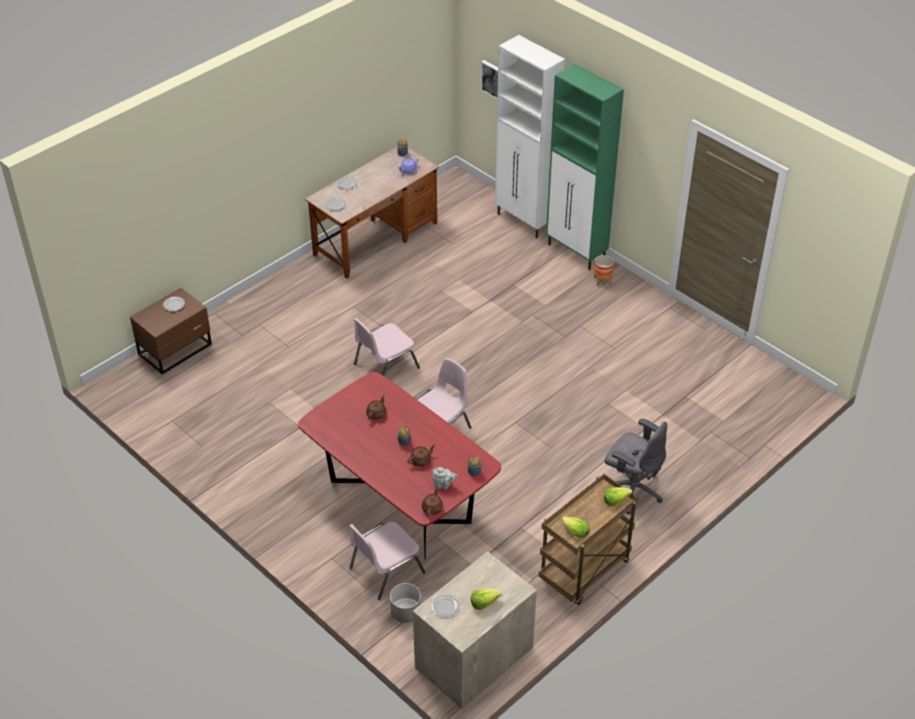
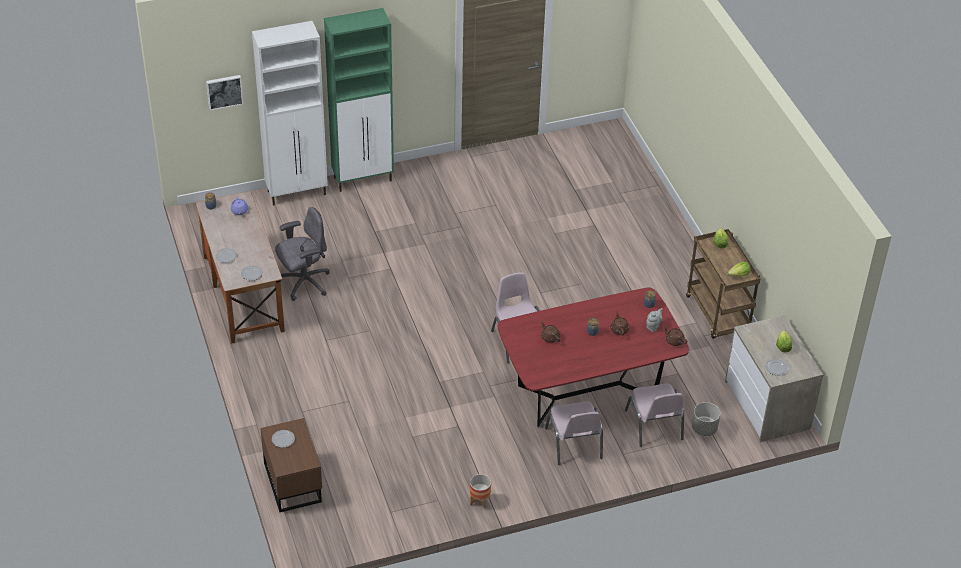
camera: 65 degrees left, 0 degrees up
(385, 366) = (419, 346): pink chair -> pink chair (574, 444)
(602, 281) = (410, 179): planter -> planter (480, 500)
(632, 489) = (652, 257): grey office chair -> grey office chair (304, 283)

